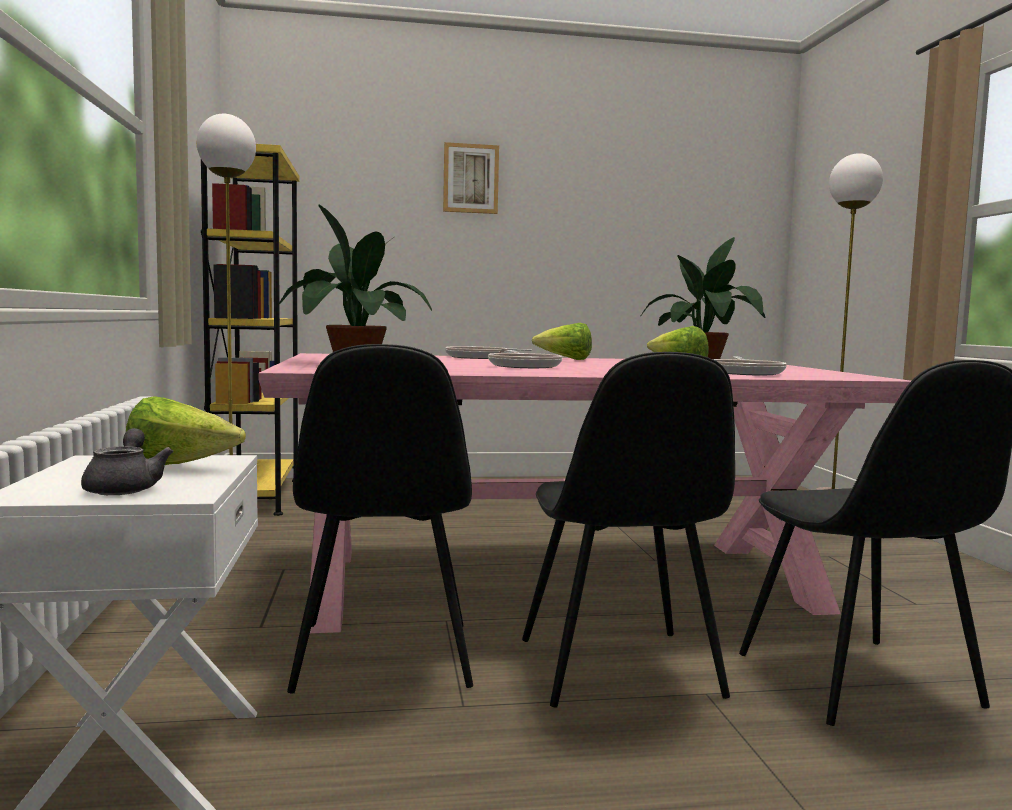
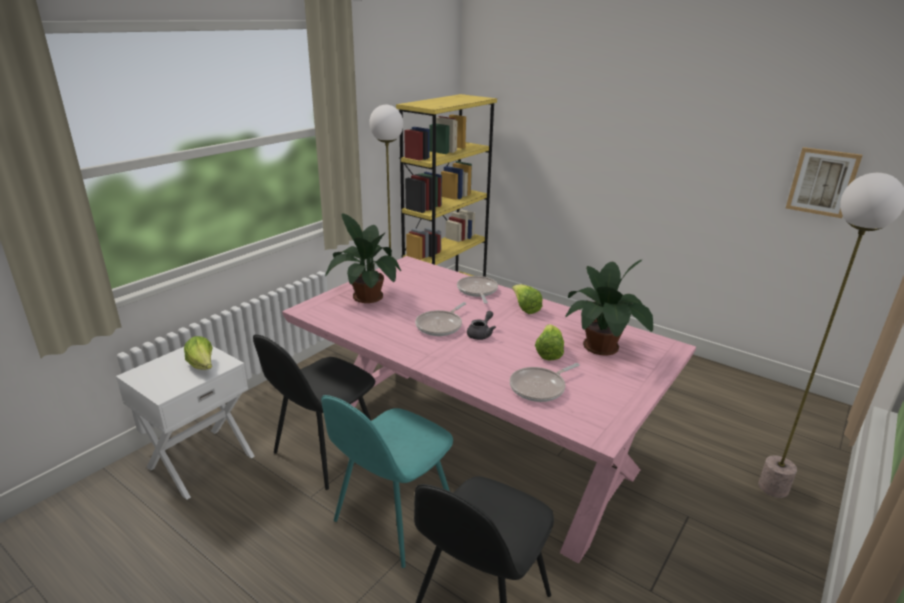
camera: 45 degrees right, 20 degrees up
(125, 488) = (161, 380): grey teapot -> grey teapot (481, 334)
(470, 179) = (615, 104): picture -> picture (822, 182)
(619, 670) = (392, 519): black chair -> turquoise chair

